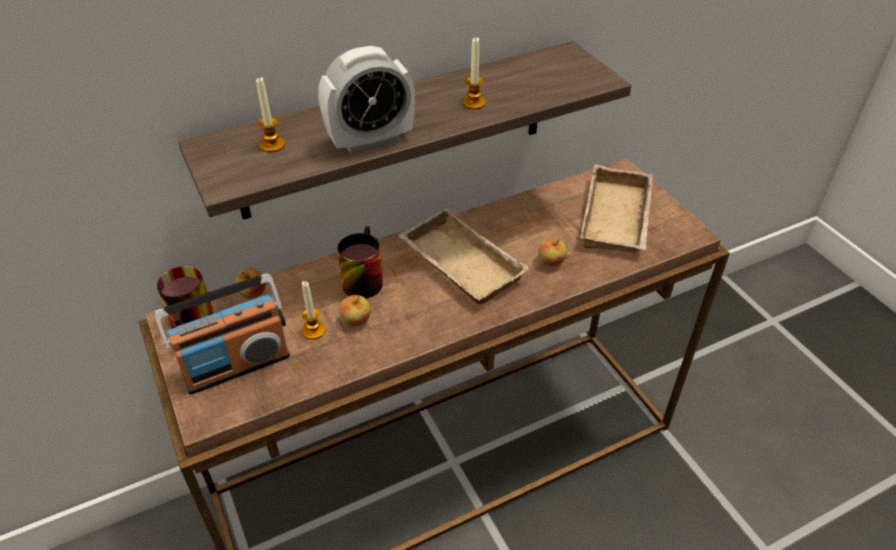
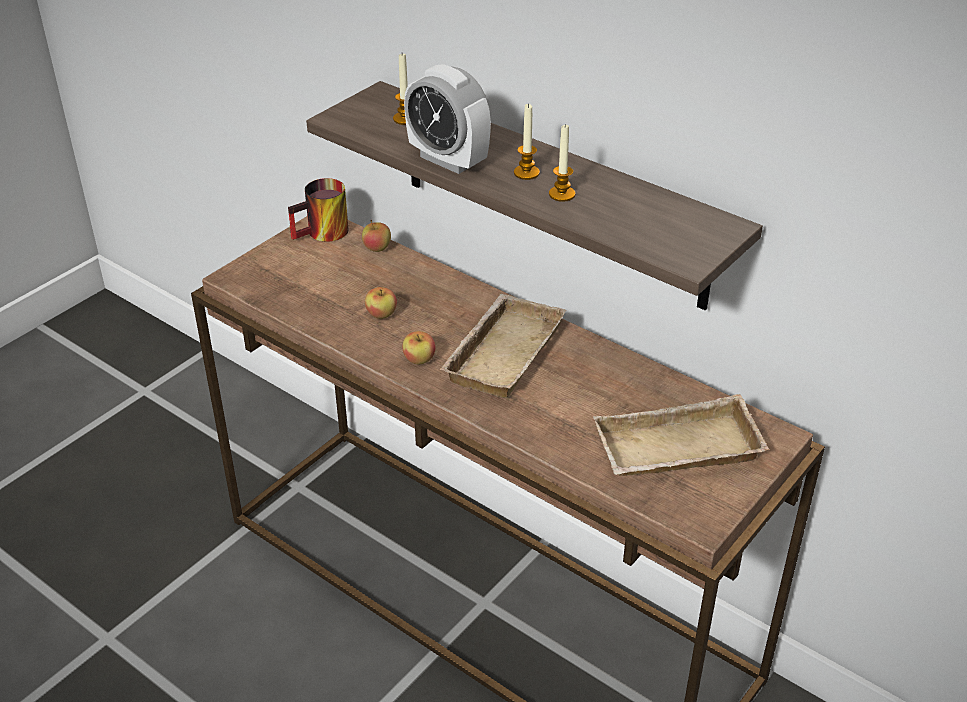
camera: 65 degrees right, 5 degrees down
(236, 365) = (292, 271): radio -> none
(313, 330) = (354, 296): candle -> candle (526, 173)
(360, 278) = (437, 298): mug -> none
(551, 262) = (554, 415): apple -> apple (419, 360)

